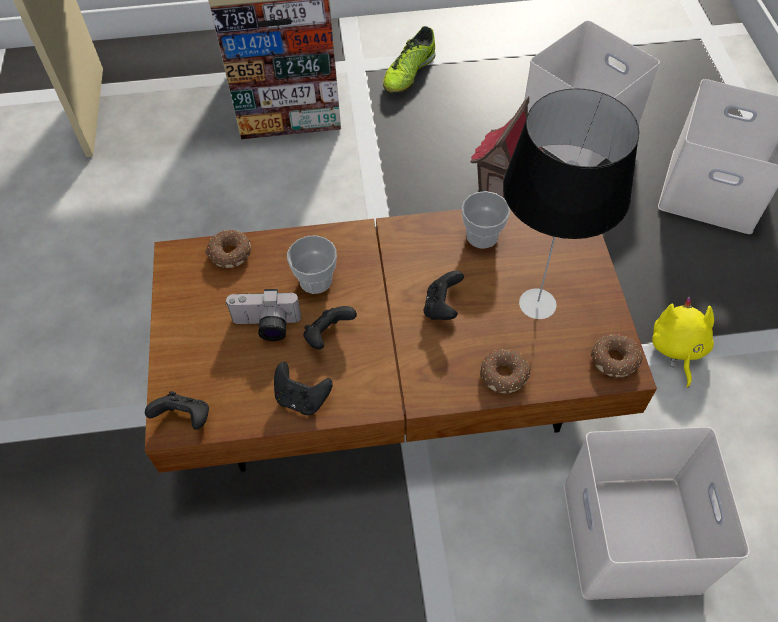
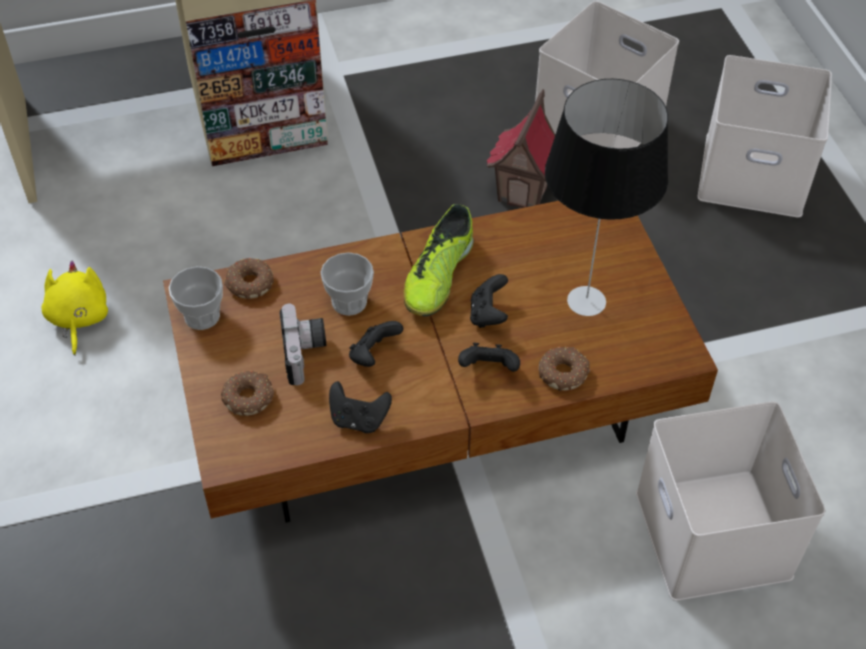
camera: 10 degrees left, 5 degrees down
(185, 418) = (239, 452): black game controller -> black game controller (488, 369)
(266, 326) = (305, 353): camera -> camera turned 90 degrees counterclockwise
(409, 73) = (395, 74): shoe -> shoe (438, 276)
(482, 236) = (518, 239): cup -> cup (202, 316)
(615, 359) = (672, 346): donut -> donut (249, 397)
(677, 348) = (737, 343): yellow plush toy -> yellow plush toy (78, 319)

